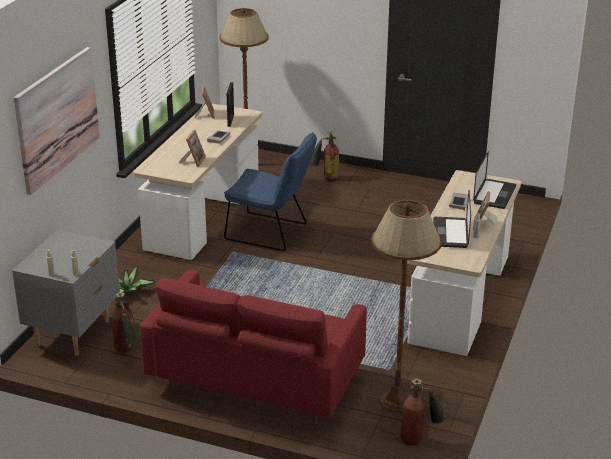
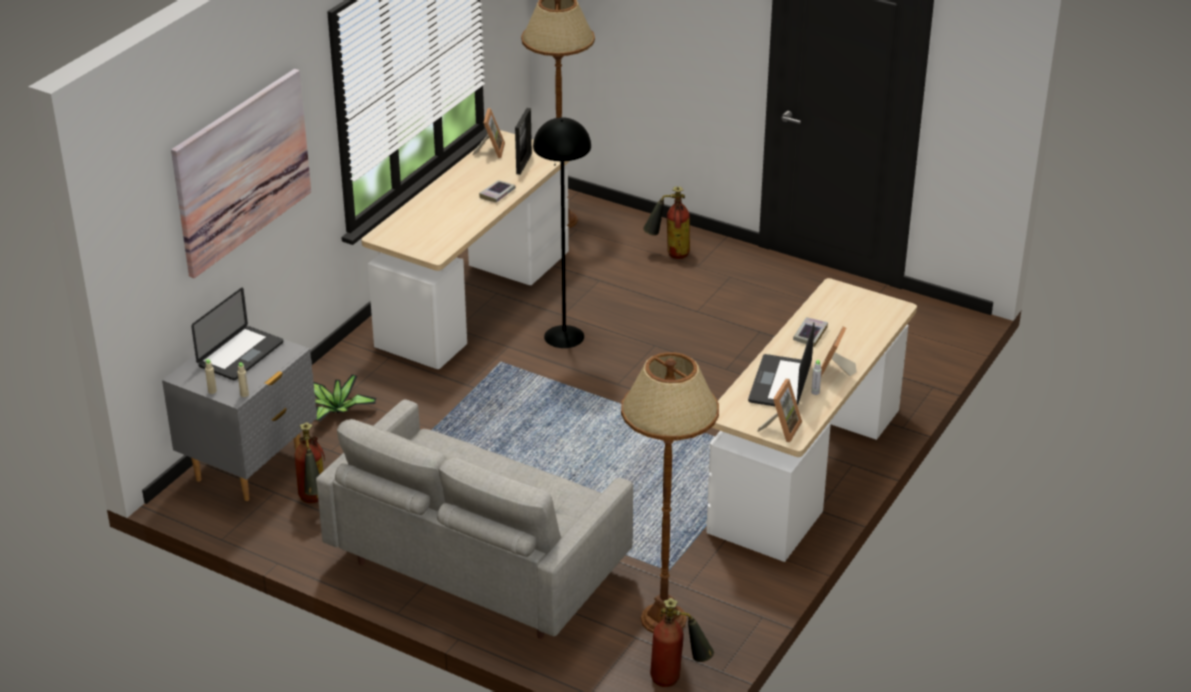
camera: 10 degrees right, 5 degrees up
(193, 161) = (451, 229): picture frame -> picture frame (781, 429)
(255, 381) = (477, 566): red sofa -> grey sofa
(271, 233) = (564, 337): blue chair -> black floor lamp
(494, 195) = (868, 325): laptop -> laptop (240, 354)

